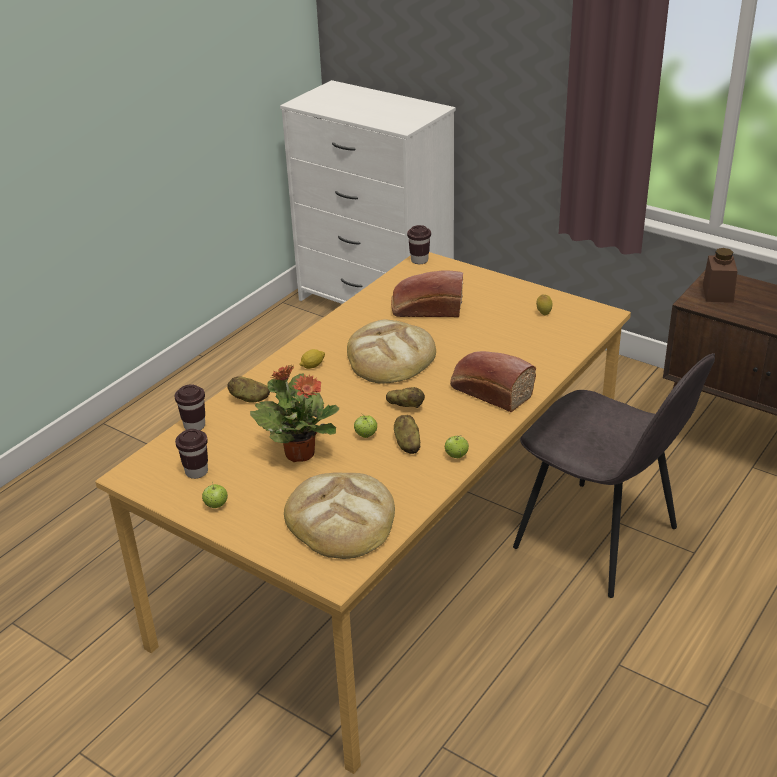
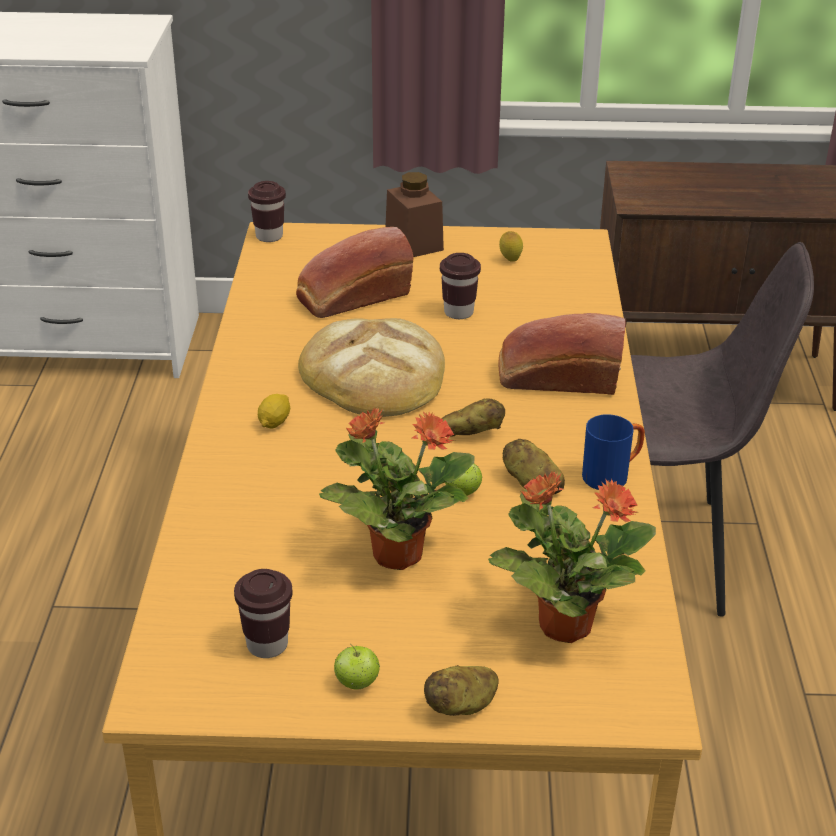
camera: 35 degrees left, 0 degrees up
(194, 426) = (185, 575): brown cup -> brown cup (458, 312)
(249, 399) = (229, 502): potato -> potato (462, 706)
(341, 519) = (563, 624): bread -> potted plant
(456, 456) = (612, 475): apple -> blue mug
(717, 293) = (651, 188): brown jar -> brown jar (414, 243)

